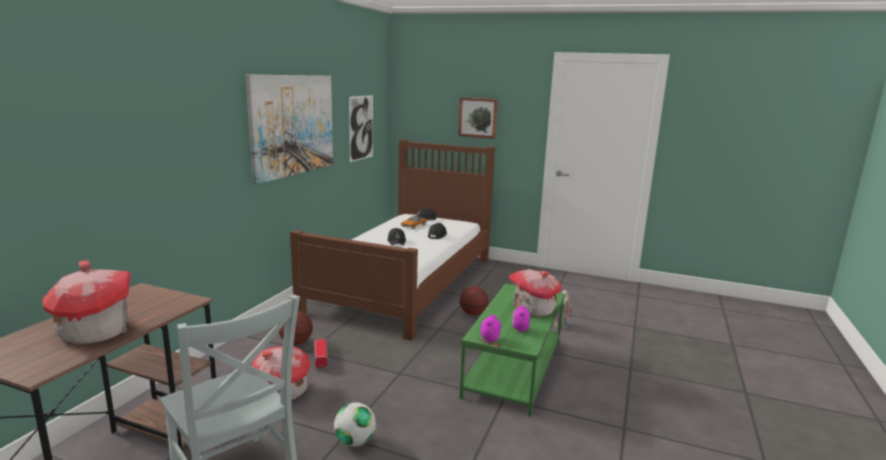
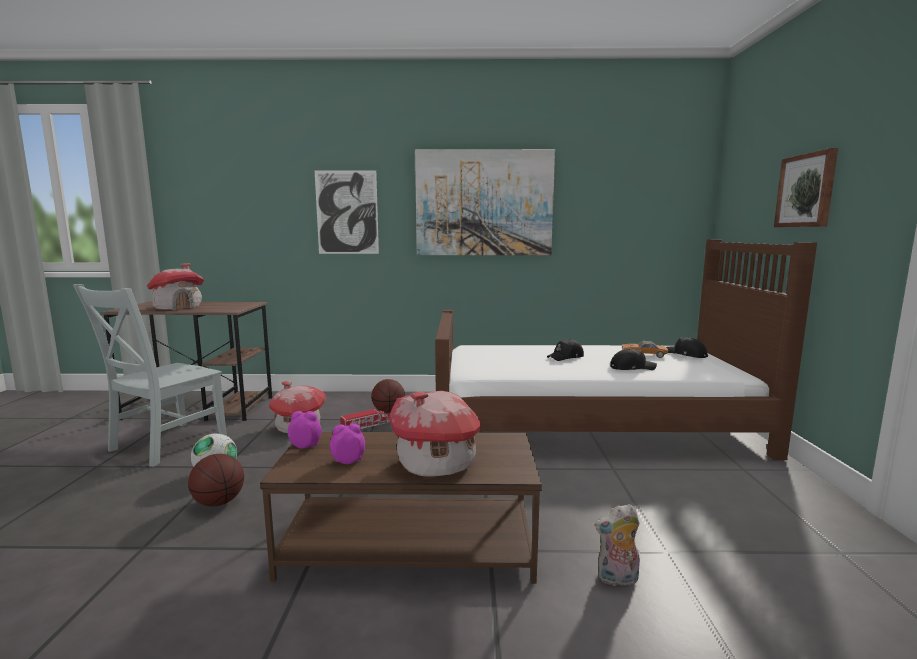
camera: 70 degrees right, 5 degrees down
(361, 128) = (629, 218): picture -> picture (347, 212)
(473, 313) = (557, 482): basketball -> basketball (219, 502)
(514, 368) = (408, 545): green coffee table -> brown coffee table

